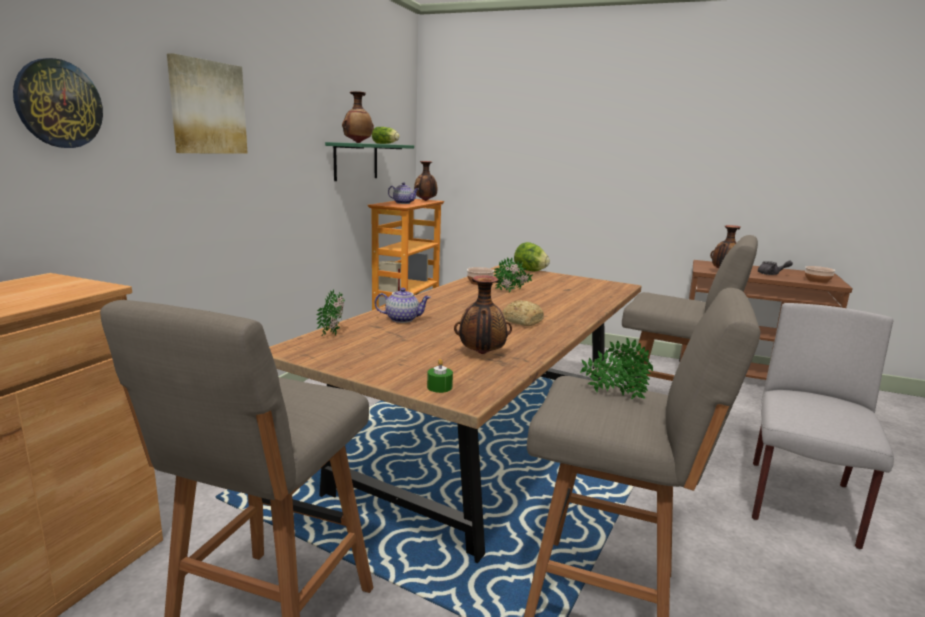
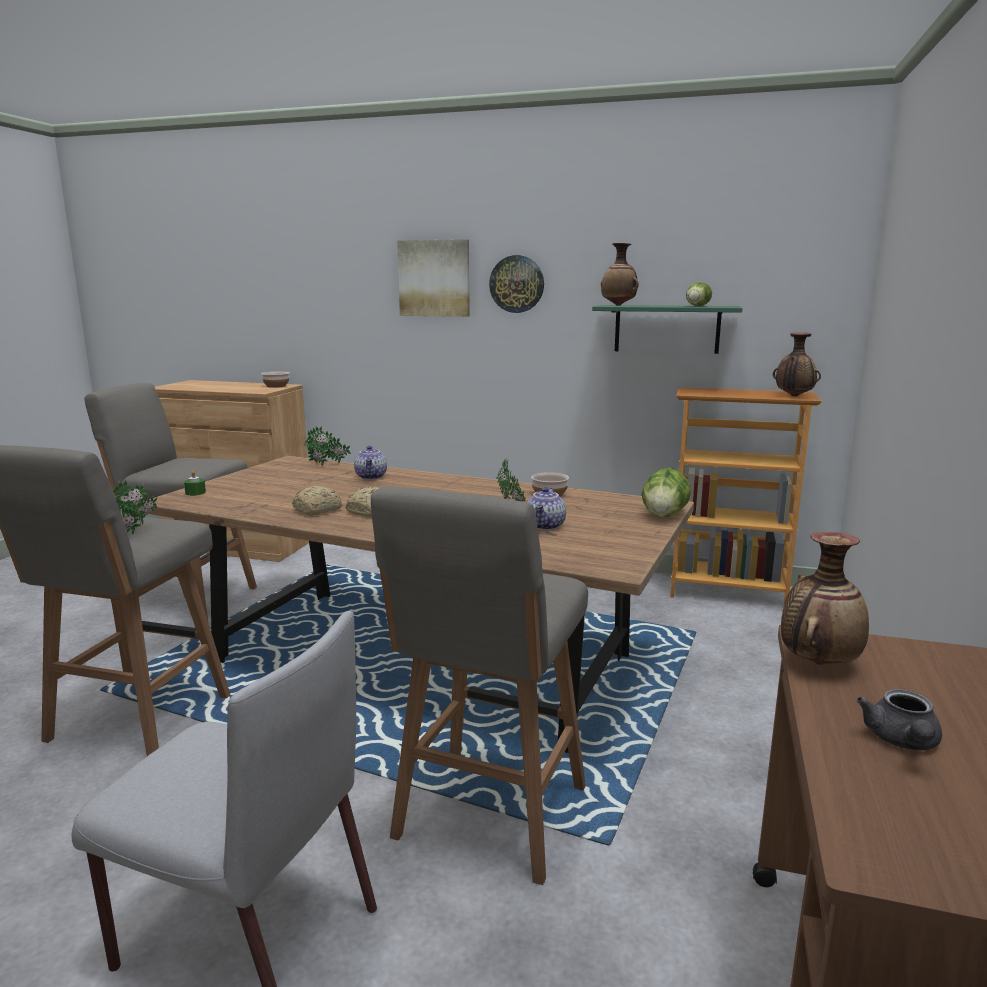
camera: 85 degrees right, 0 degrees up
(58, 104) = (323, 285): wall clock -> wall clock (517, 284)
(403, 203) = (730, 392): teapot -> teapot (546, 526)
(481, 353) = (267, 500): vase -> none
(518, 337) = (316, 510): none -> bread
(817, 281) = (889, 822): bowl -> bowl (276, 386)

